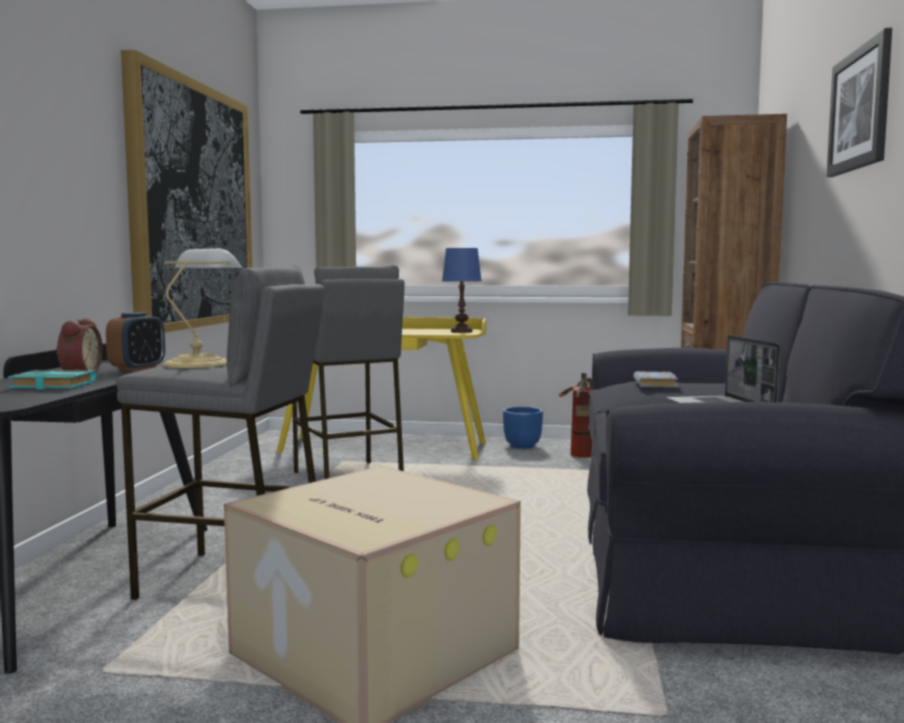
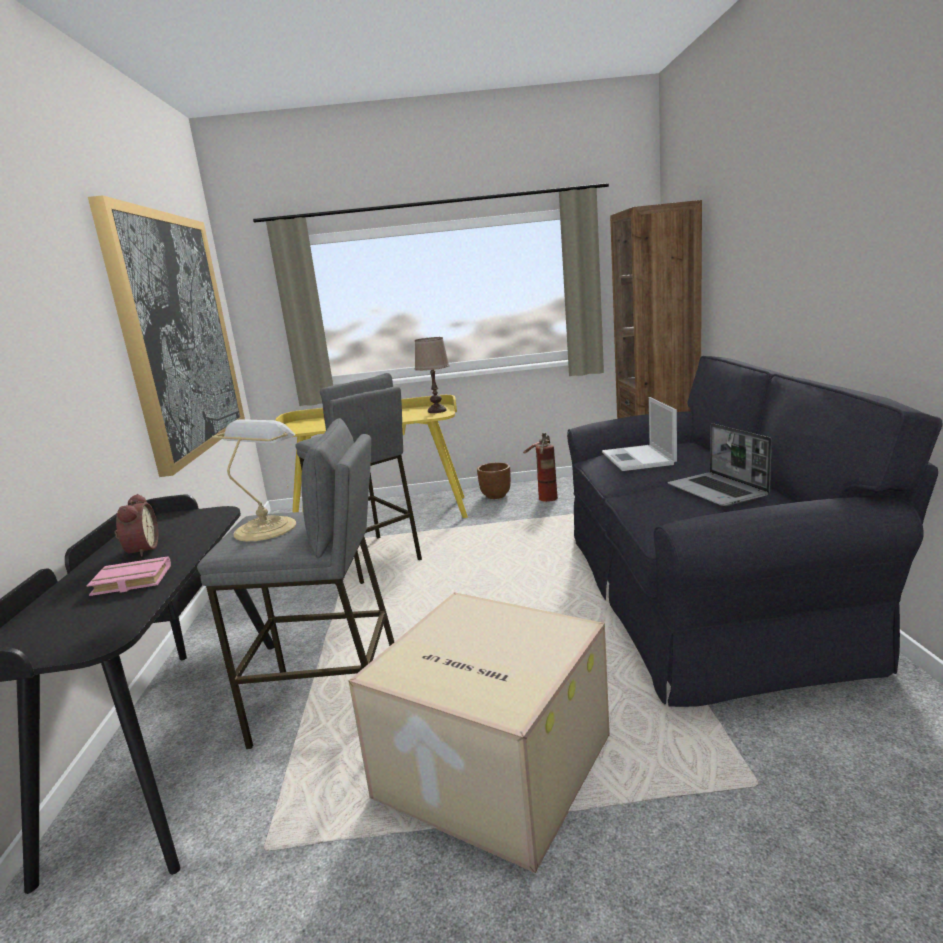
camera: 10 degrees left, 10 degrees up
(50, 386) = (130, 582): turquoise book -> pink book
(137, 369) = (193, 530): alarm clock -> none
(461, 331) = (437, 411): blue table lamp -> brown table lamp
(522, 446) = (495, 496): blue planter -> brown planter
(657, 384) = (638, 459): grey book -> laptop
(860, 109) = (796, 211): picture -> none

